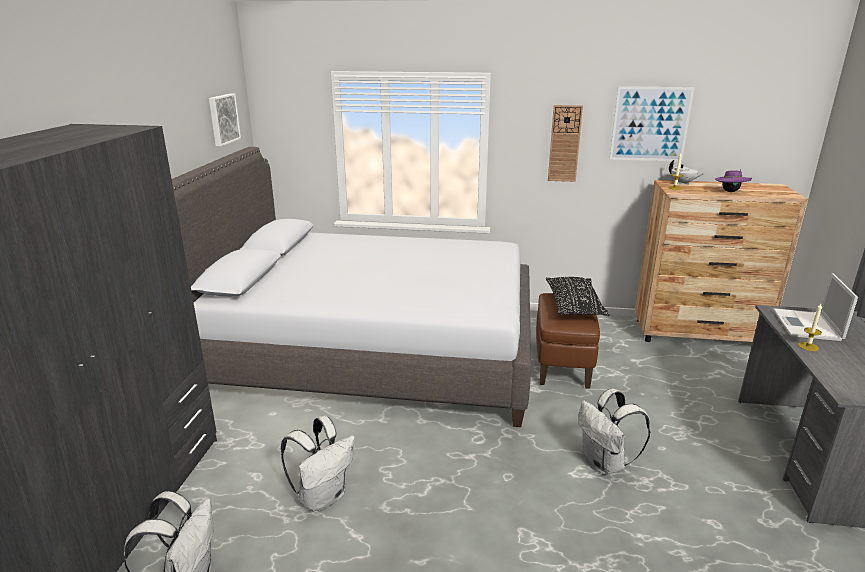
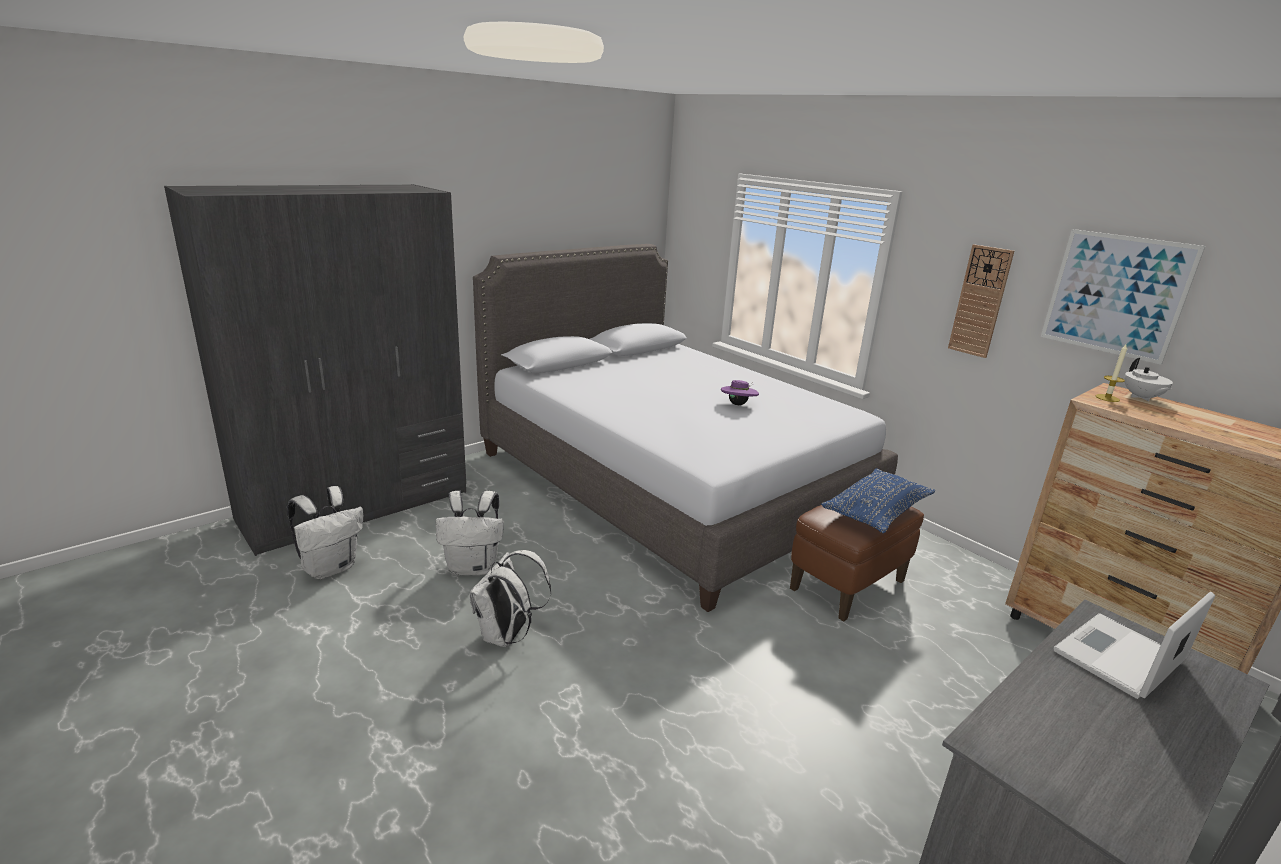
camera: 40 degrees right, 0 degrees up
(223, 119) = (619, 210): picture -> none
(574, 305) = (876, 511): black pillow -> blue pillow
(605, 464) = (742, 692): white backpack -> white backpack (507, 636)
(730, 191) = (1201, 427): purple hat -> purple hat (738, 404)
(808, 346) = (1055, 674): candle -> none

